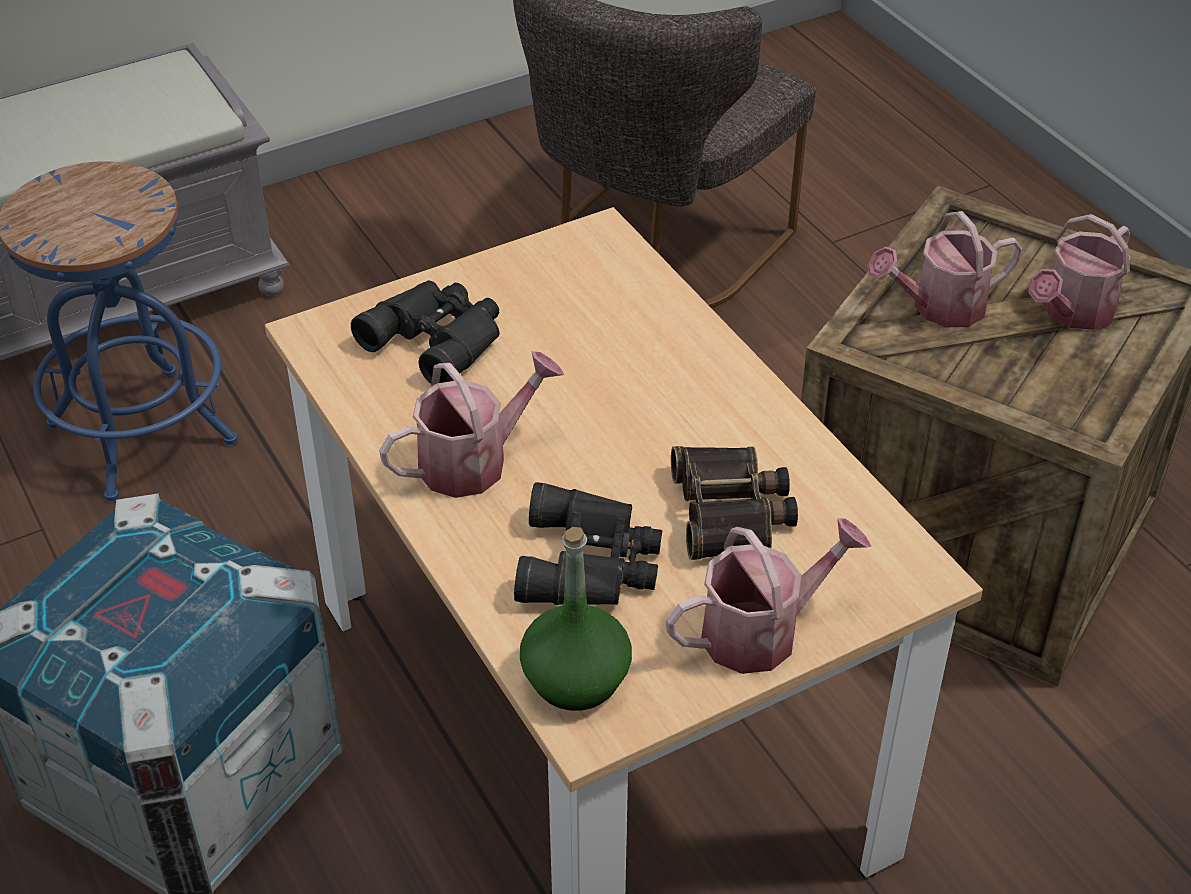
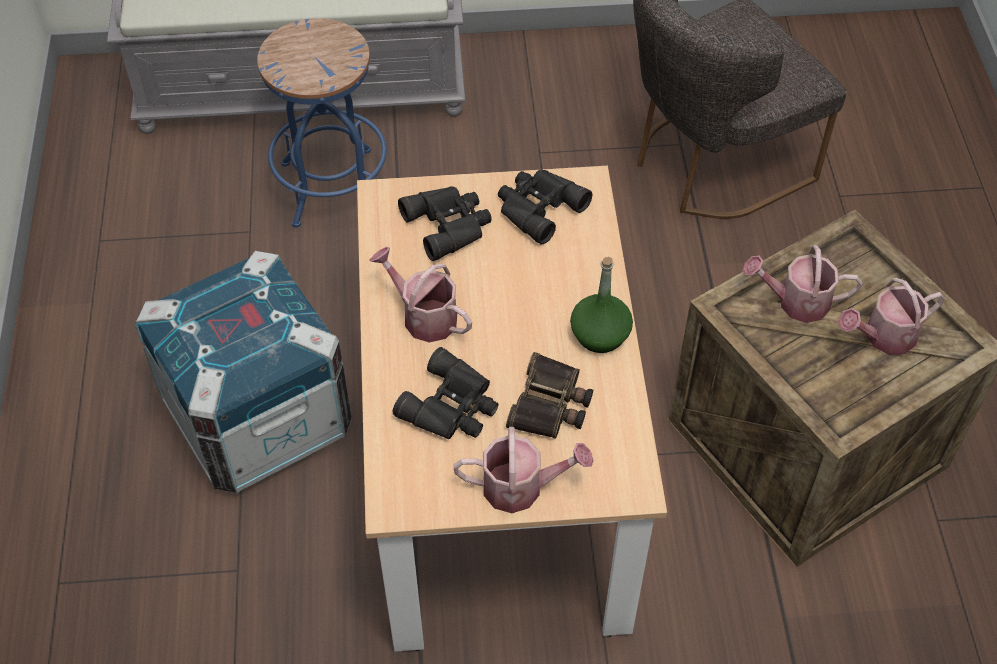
camera: 25 degrees right, 10 degrees up
(474, 461) = (424, 316): watering can -> watering can turned 135 degrees counterclockwise
(551, 281) = (537, 207): none -> black binoculars
(575, 679) = (402, 474): green bottle -> green bottle (599, 335)

